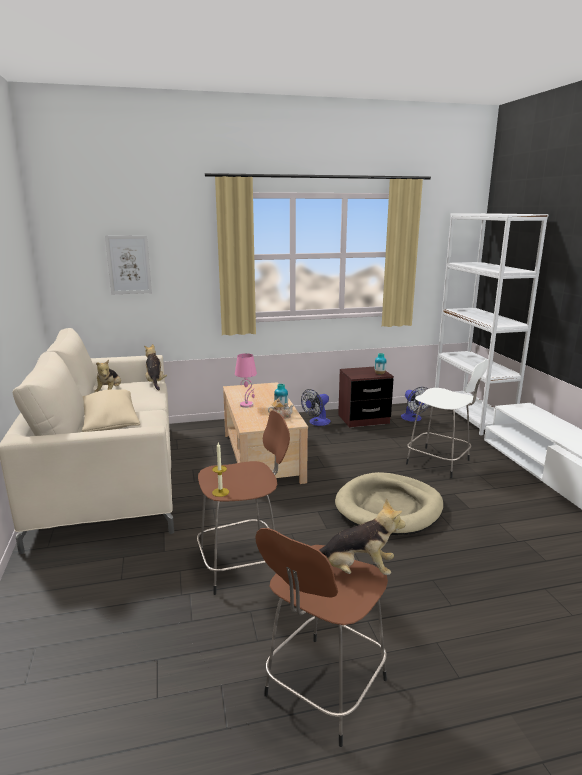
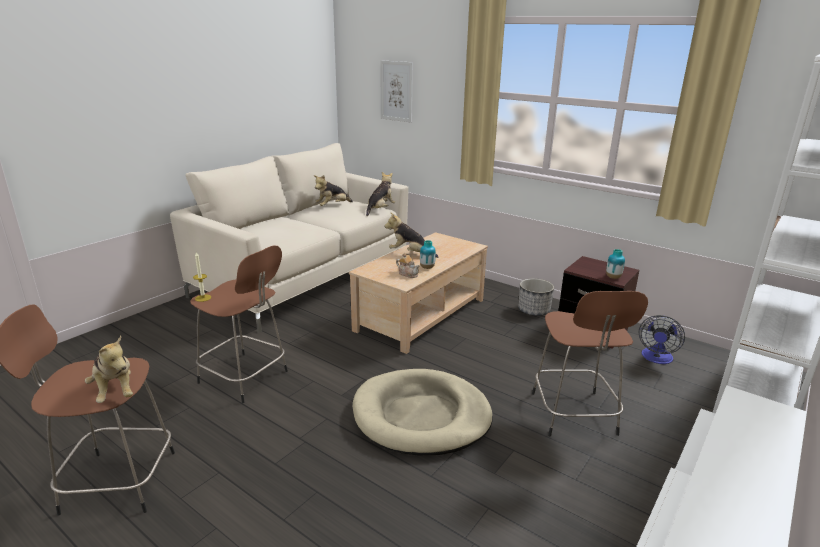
camera: 50 degrees right, 5 degrees up
(110, 423) = (277, 226): beige pillow -> none
(247, 405) = (410, 254): pink table lamp -> plush toy
(317, 423) = (534, 310): fan -> planter
(440, 463) = (574, 415): white stool -> brown stool

